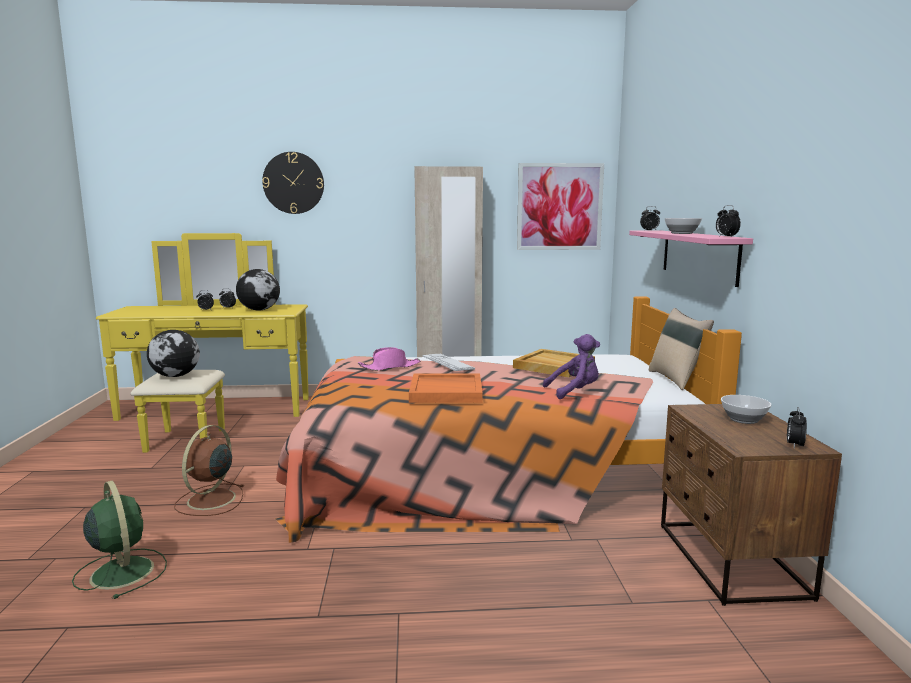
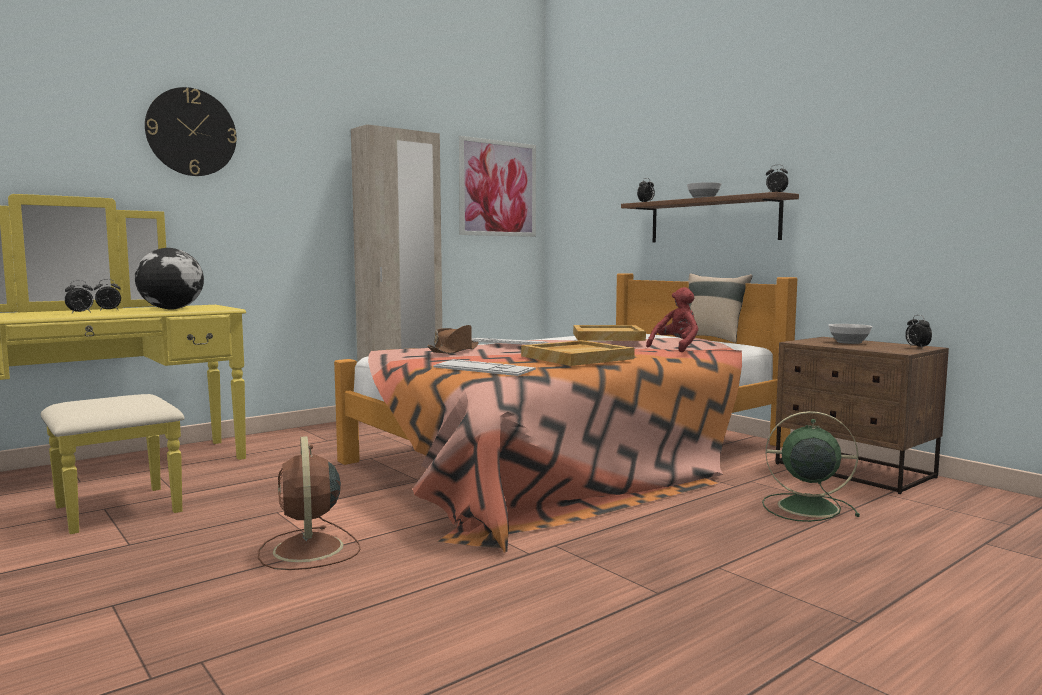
camera: 35 degrees left, 5 degrees down
(121, 571) = (345, 638): green fan -> green fan (805, 507)
(176, 376) = (112, 402): globe -> none
(348, 394) = (483, 369): none -> keyboard
(390, 367) = (454, 351): pink hat -> brown hat
(446, 391) = (577, 357): orange tray -> beige tray
(575, 392) = (676, 348): purple plush toy -> red plush toy
(698, 255) = (713, 220): pink shelf -> brown shelf

